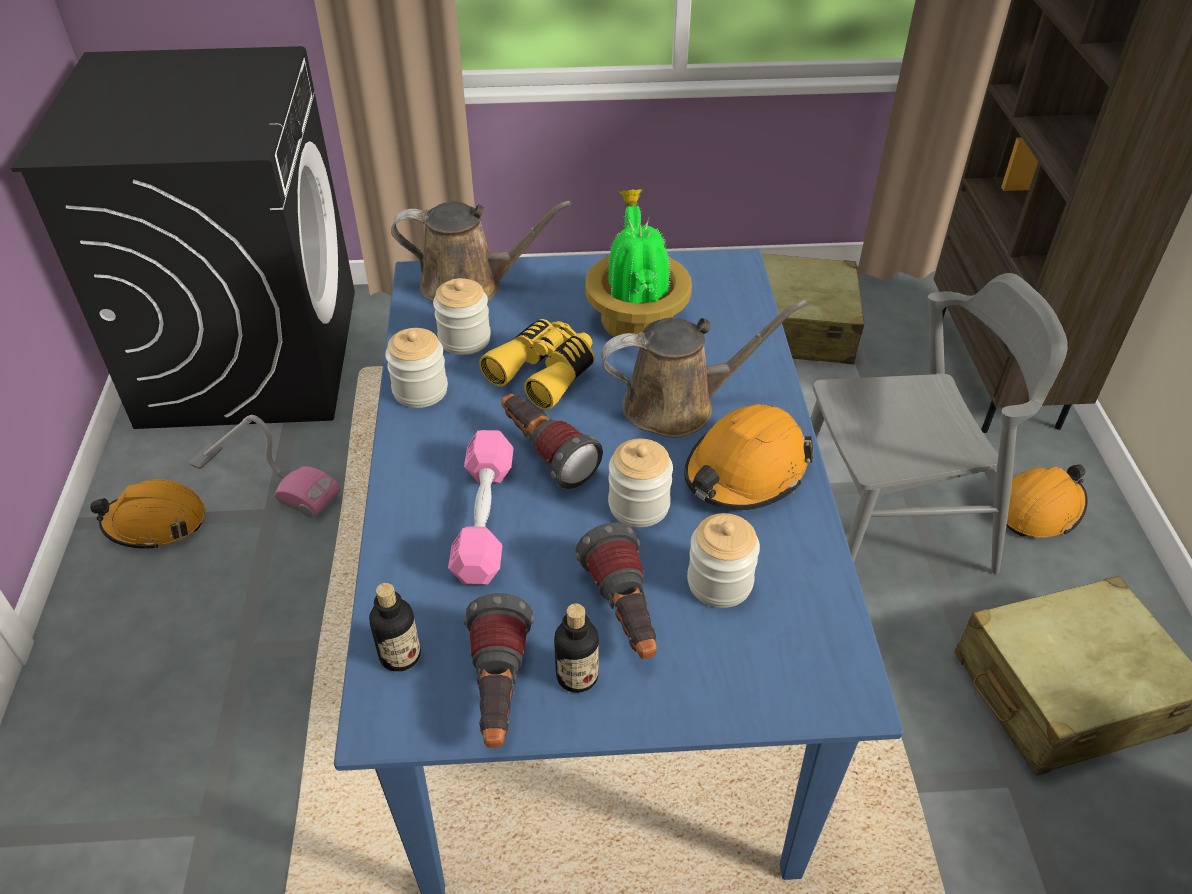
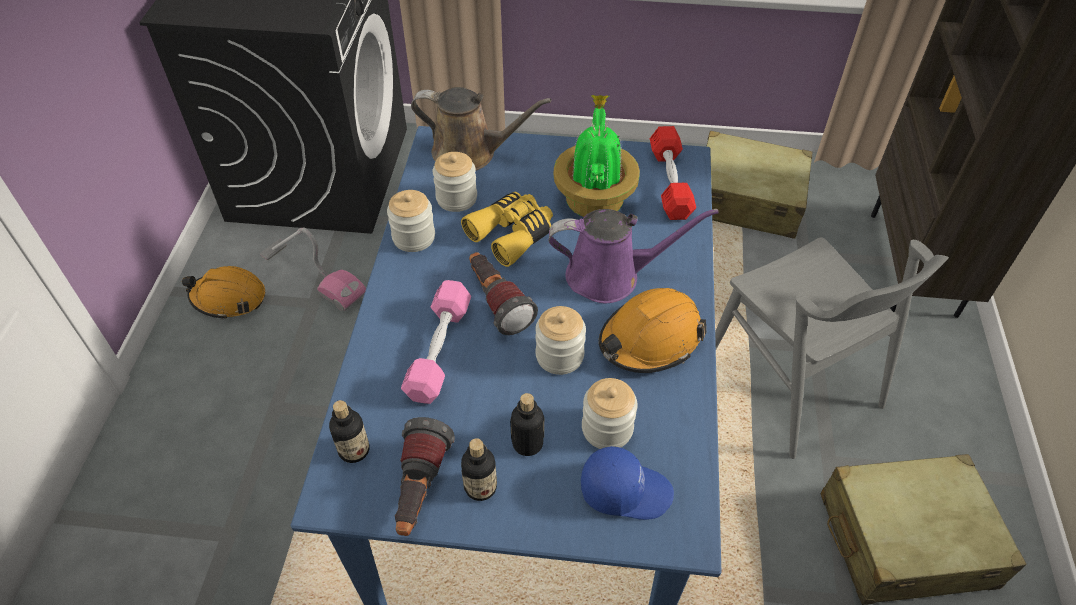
camera: 10 degrees right, 5 degrees up
(624, 614) = (527, 443): flashlight -> bottle
(678, 405) = (610, 276): brown watering can -> purple watering can
(723, 292) = (670, 182): none -> red dumbbell
(761, 651) = (625, 490): none -> blue cap
(891, 528) = (793, 382): grey chair -> grey chair turned 60 degrees clockwise
(1038, 509) = (921, 383): orange hard hat -> none

